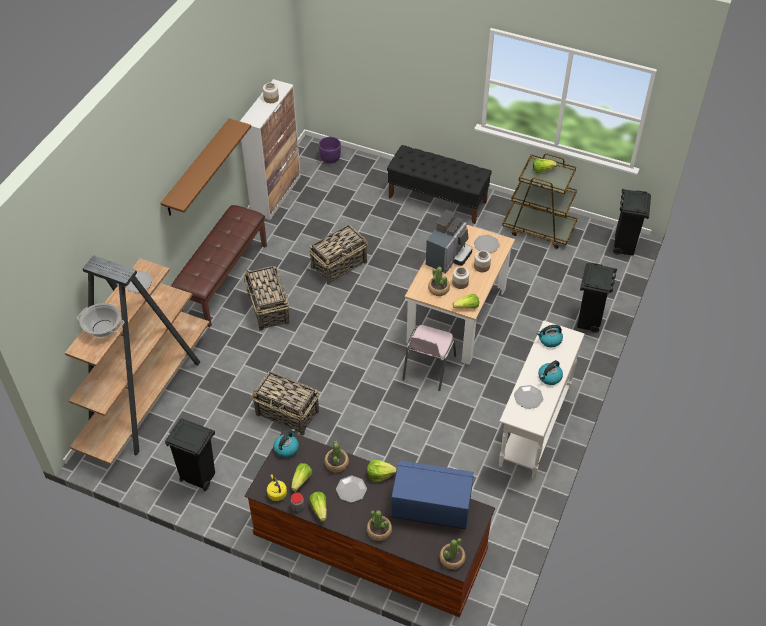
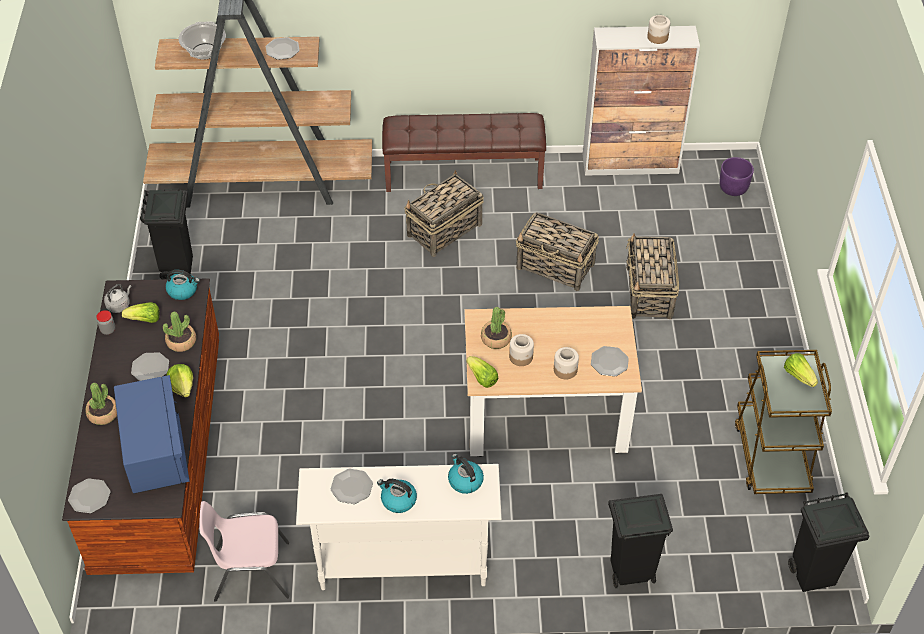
camera: 65 degrees right, 0 degrees up
(197, 168) = (488, 24): brown shelf -> none
(276, 493) = (119, 305): yellow kettle -> grey kettle
(288, 413) = (300, 307): basket -> basket (649, 293)
(319, 509) = (112, 349): lettuce -> none
(428, 368) = (441, 415): pink chair -> pink chair (250, 572)
(438, 199) = (742, 322): black bench -> none
(448, 257) = (559, 329): coffee machine -> none
(452, 558) = (89, 496): potted plant -> plate

